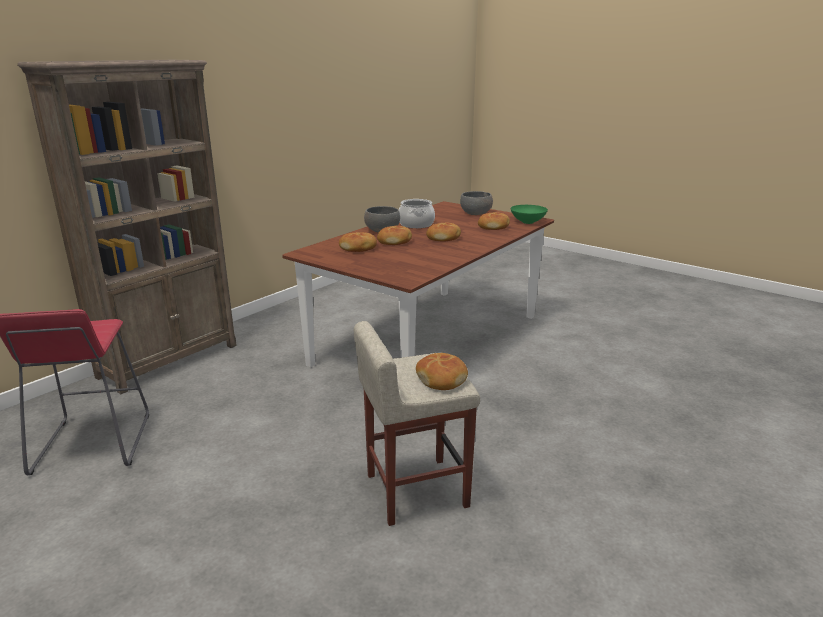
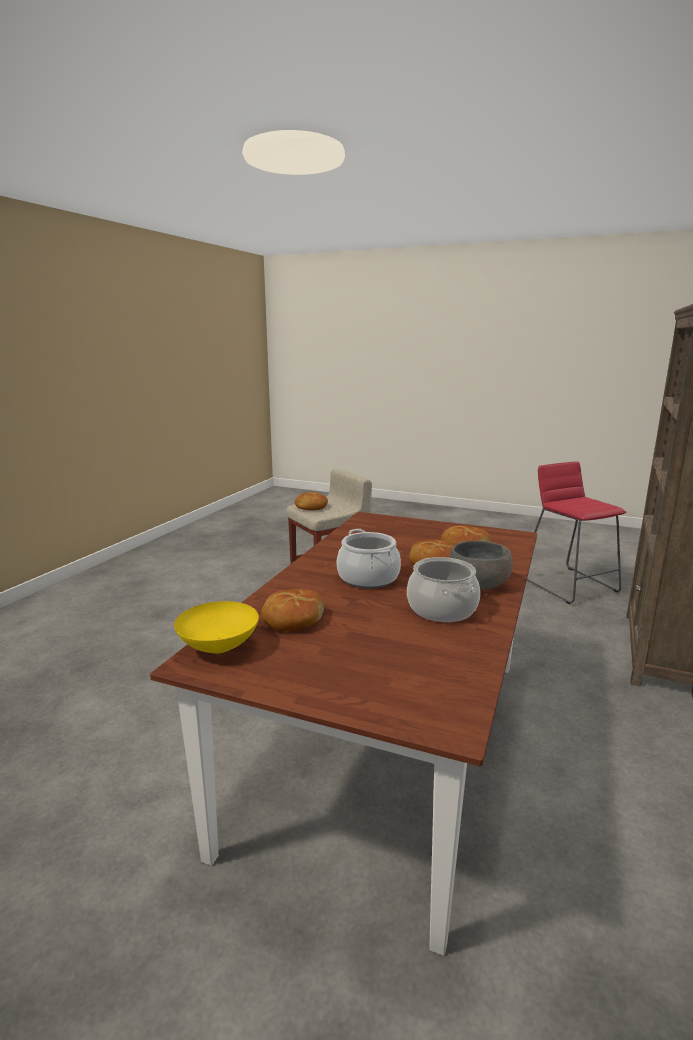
camera: 165 degrees right, 5 degrees down
(444, 238) = (368, 578): bread -> cooking pot
(476, 213) = (344, 675): grey bowl -> none
(528, 222) = (217, 647): green bowl -> yellow bowl

